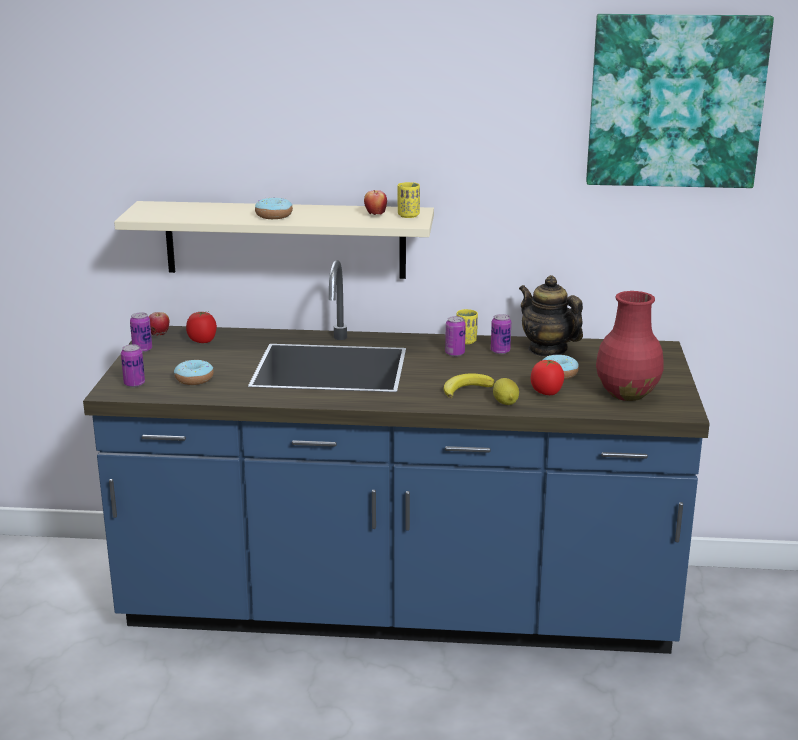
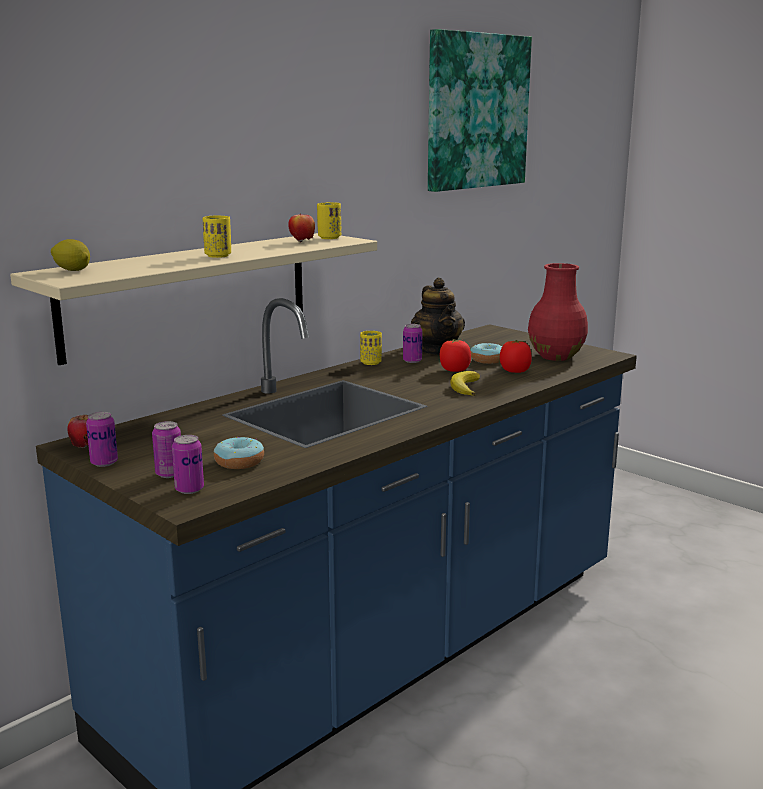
camera: 50 degrees left, 5 degrees down
(202, 341) = (149, 434): tomato -> tomato (454, 370)
(274, 215) = (218, 256): donut -> yellow cup
(455, 353) = (388, 371): can -> can (169, 474)
(505, 402) = (512, 385): lemon -> lemon (72, 270)
(547, 350) = (437, 351): teapot -> teapot turned 105 degrees counterclockwise

